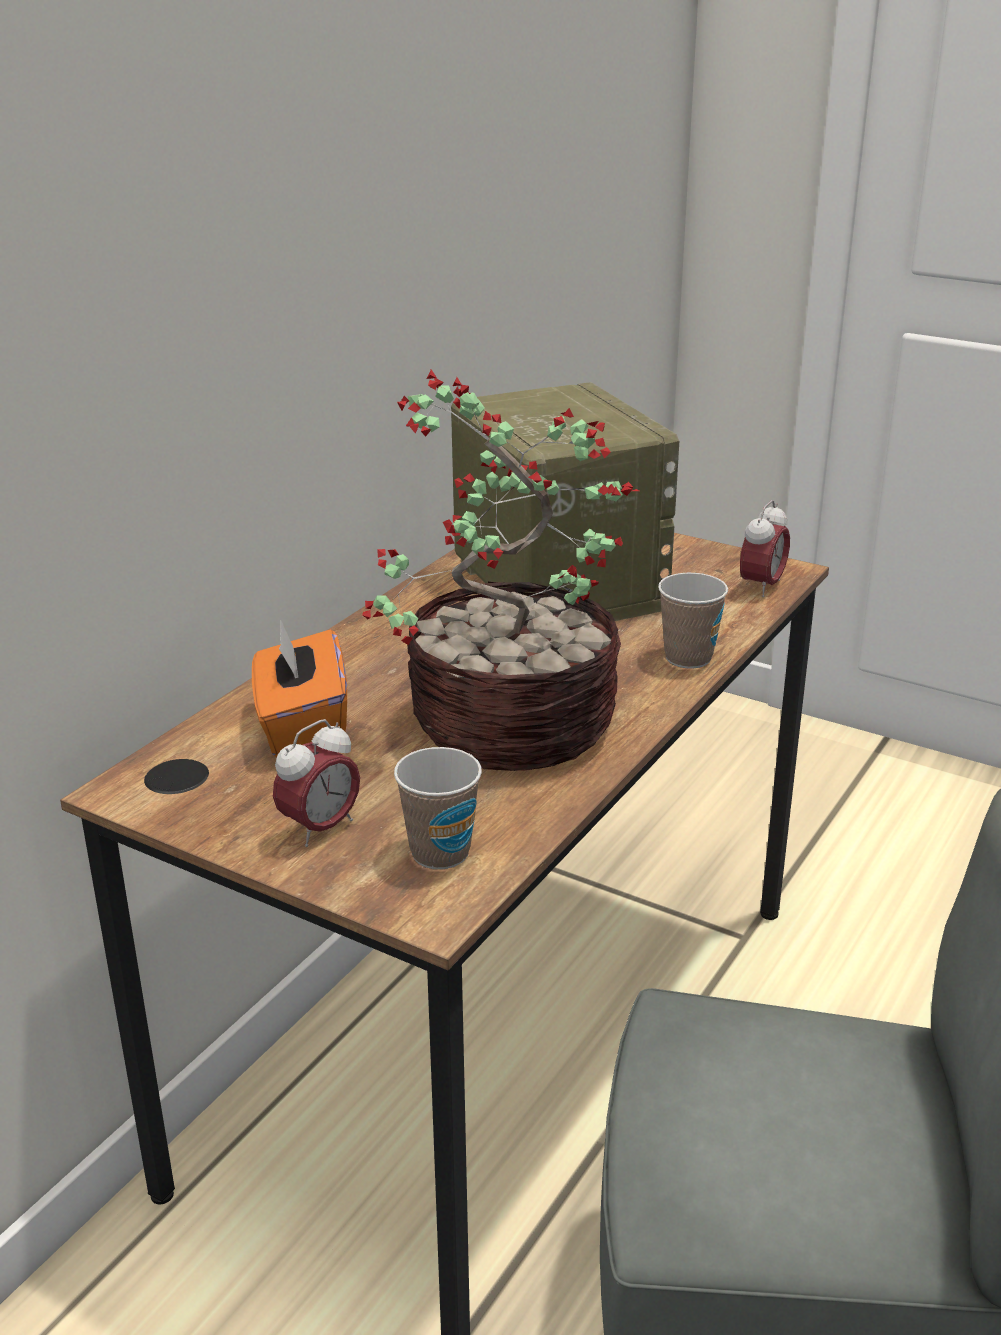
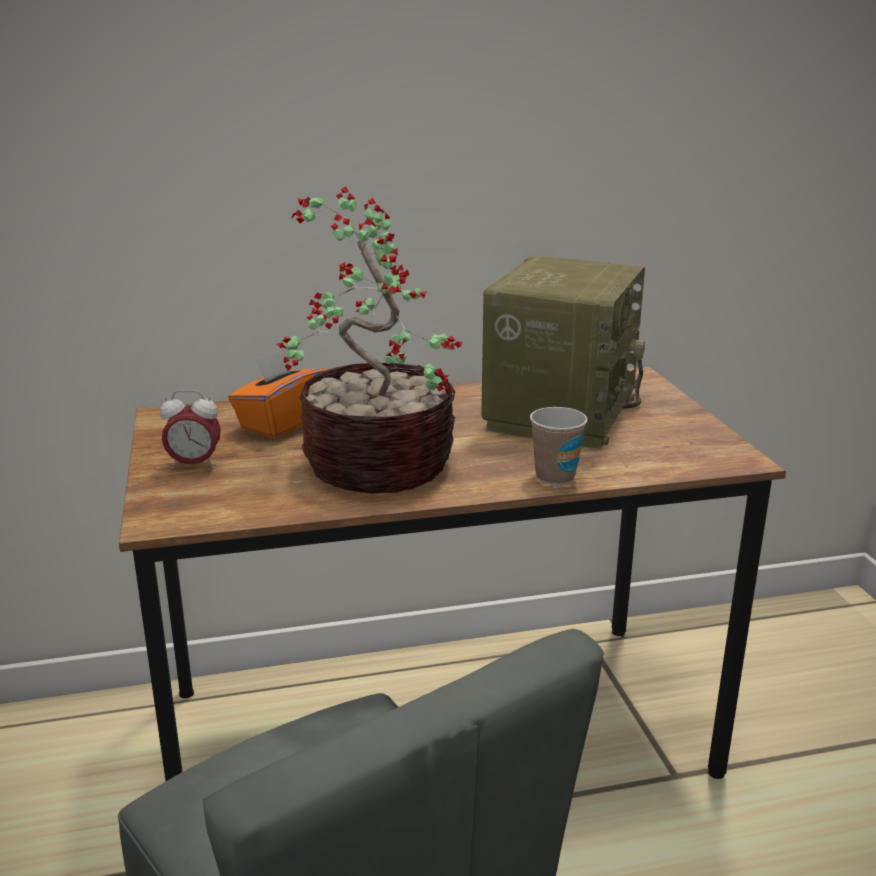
camera: 45 degrees right, 5 degrees down
(440, 853) = (215, 500): cup -> none
(761, 586) = (701, 462): alarm clock -> none

